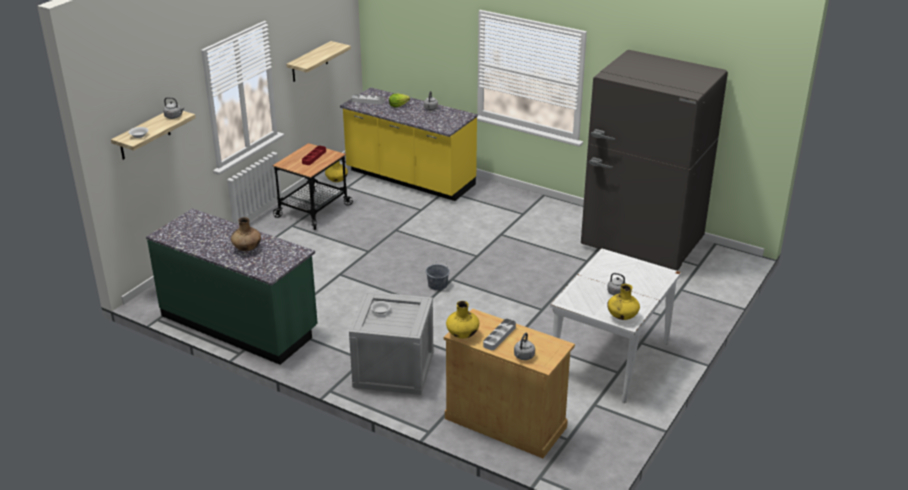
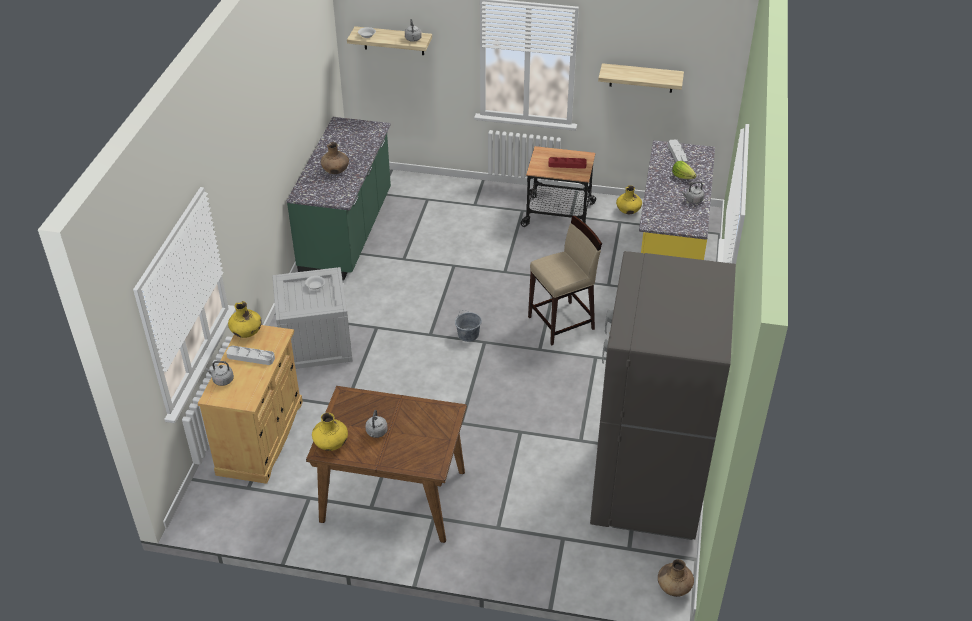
camera: 70 degrees right, 10 degrees up
(452, 239) = (562, 323): none -> beige stool
(610, 358) = (394, 496): white dining table -> brown dining table
(737, 257) = (673, 587): none -> brown vase

